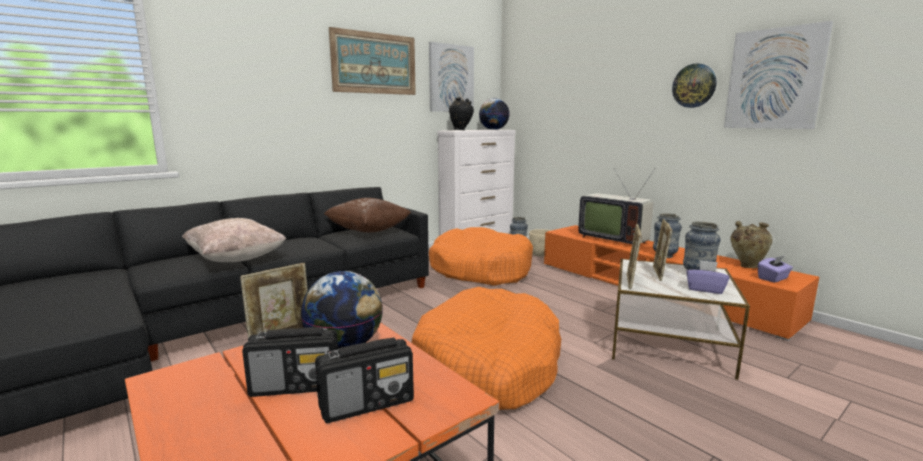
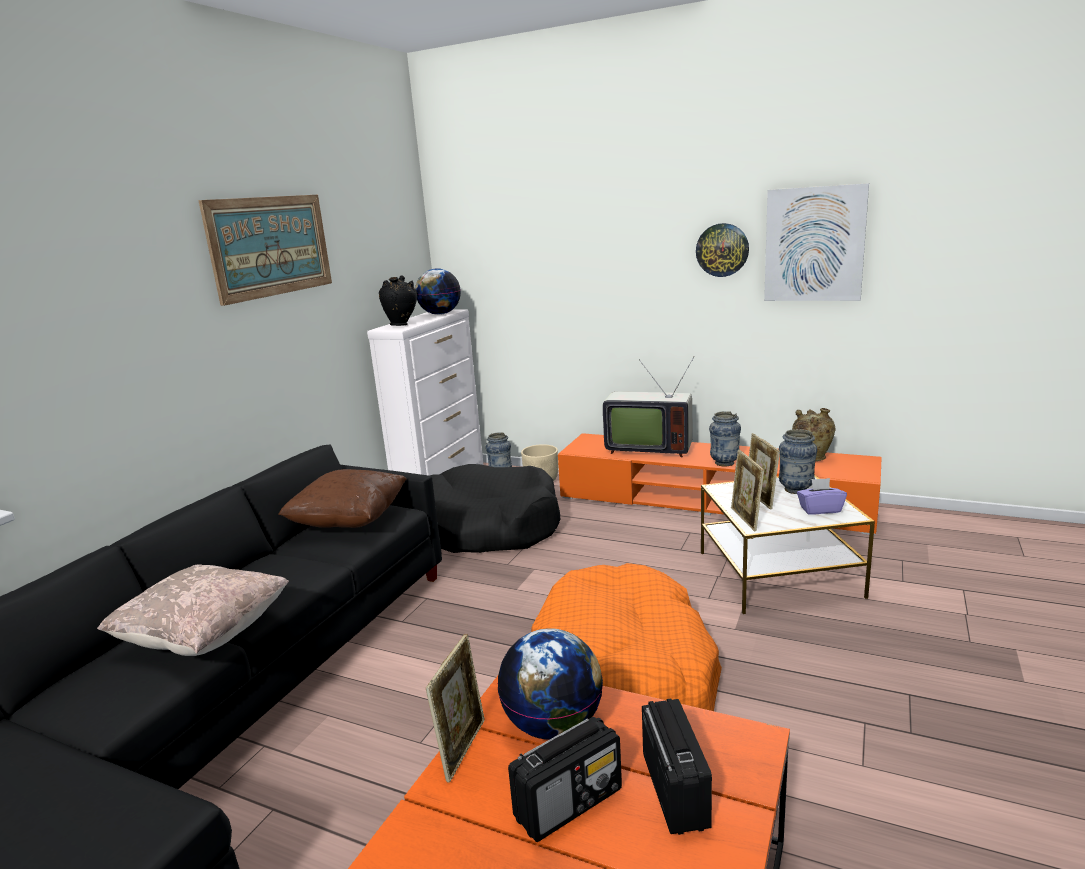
camera: 25 degrees left, 5 degrees up
(368, 403) = (674, 789): radio -> radio turned 45 degrees counterclockwise
(451, 78) = (371, 247): picture -> none
(480, 270) = (486, 527): orange dog bed -> black dog bed
(773, 278) = (848, 470): purple tissue box -> none

